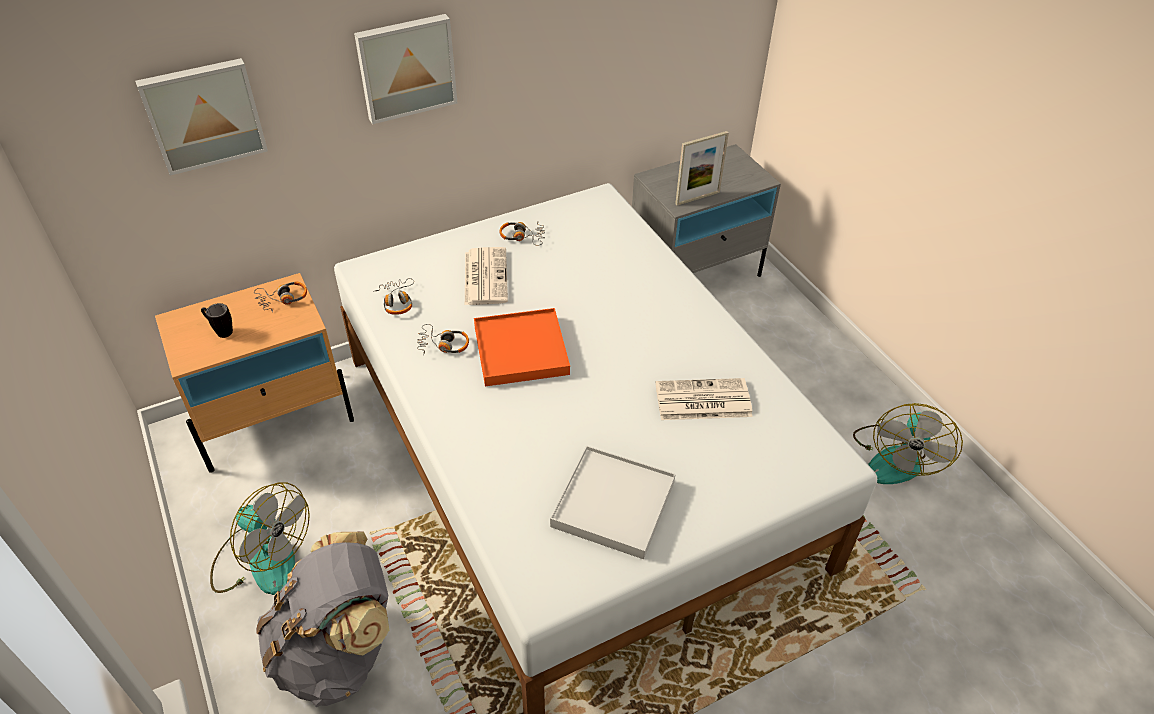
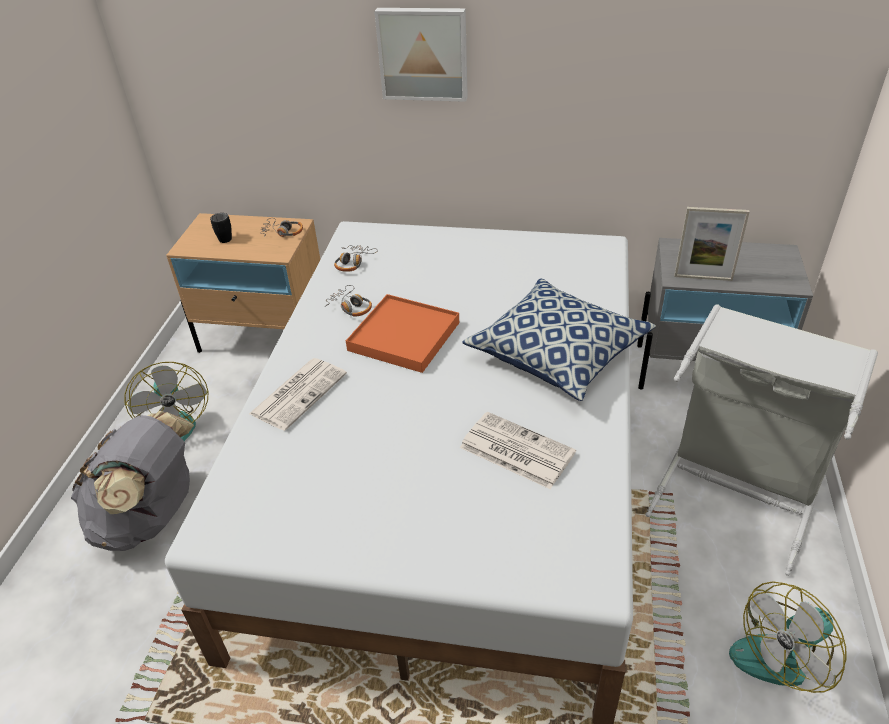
camera: 40 degrees right, 5 degrees down
(203, 114) = (247, 51): picture -> none
(485, 276) = (437, 270): newspaper -> newspaper (299, 393)
(522, 237) = (500, 252): headphones -> none
(613, 504) = (343, 494): white tray -> none
(657, 309) = (558, 354): none -> pillow
(787, 362) = (736, 492): none -> grey laundry basket

